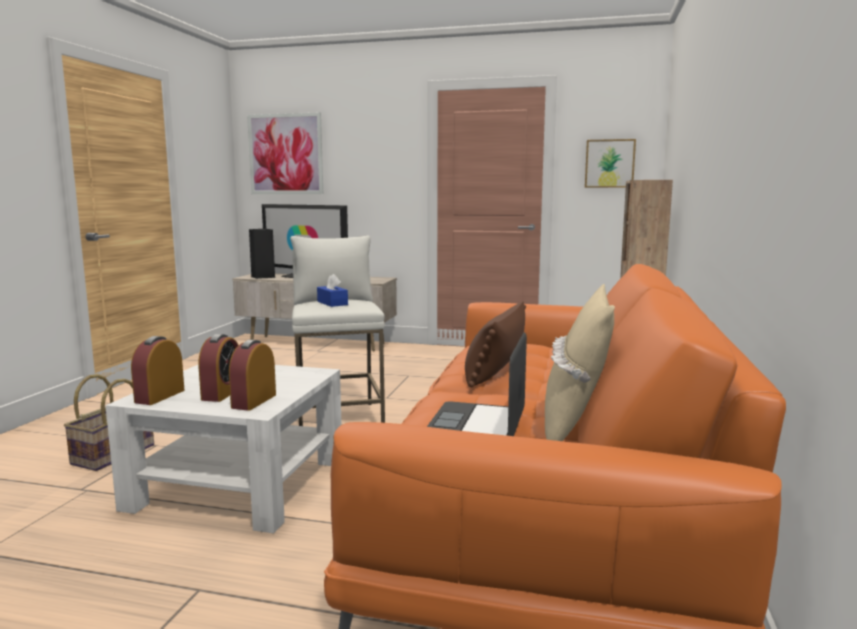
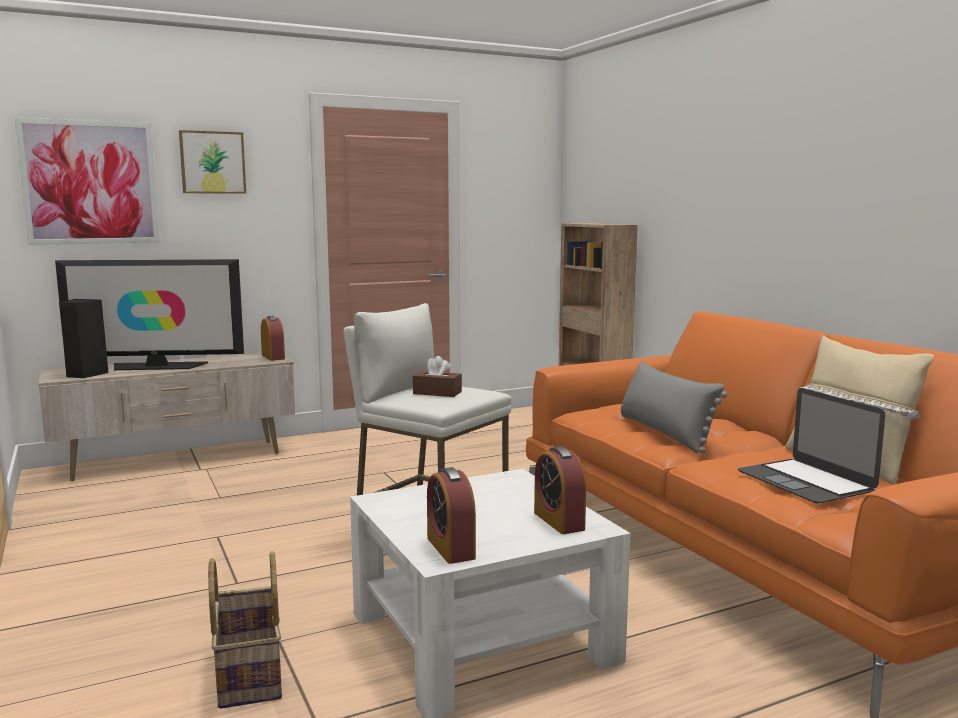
camera: 40 degrees left, 0 degrees up
(222, 393) = (501, 524): alarm clock -> alarm clock (273, 357)
(332, 303) = (437, 393): blue tissue box -> brown tissue box
(495, 369) = (664, 433): brown pillow -> grey pillow
(609, 163) = (513, 202): picture -> picture (212, 162)

